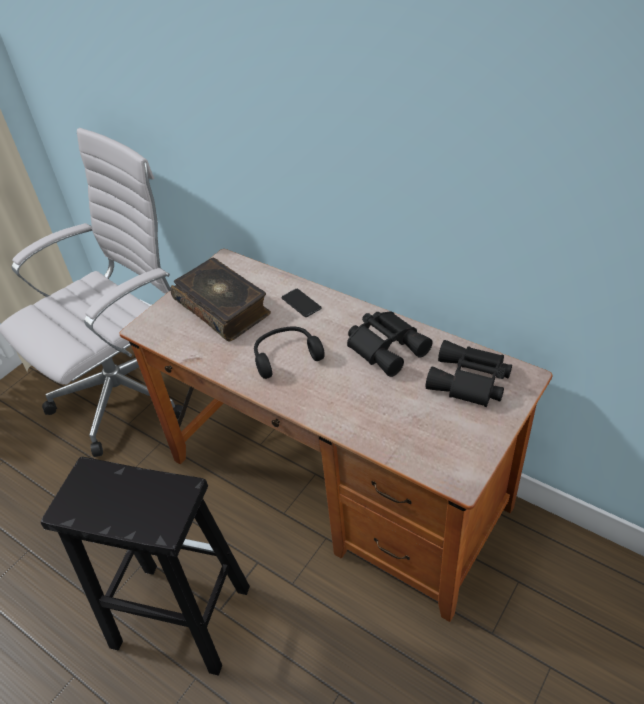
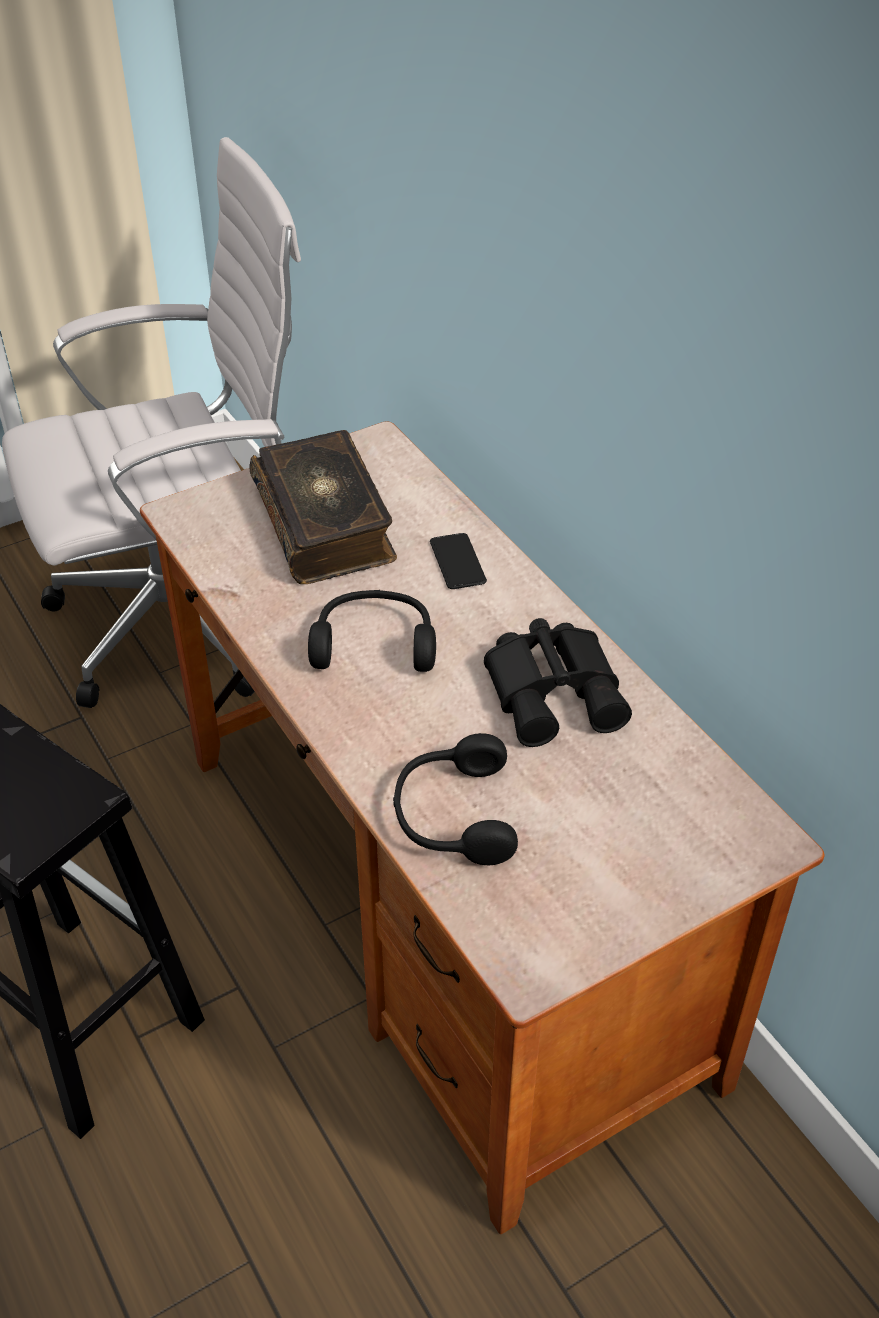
camera: 20 degrees right, 0 degrees up
(377, 423) = (452, 816): none -> black headphones
(469, 382) = (660, 810): black binoculars -> none

